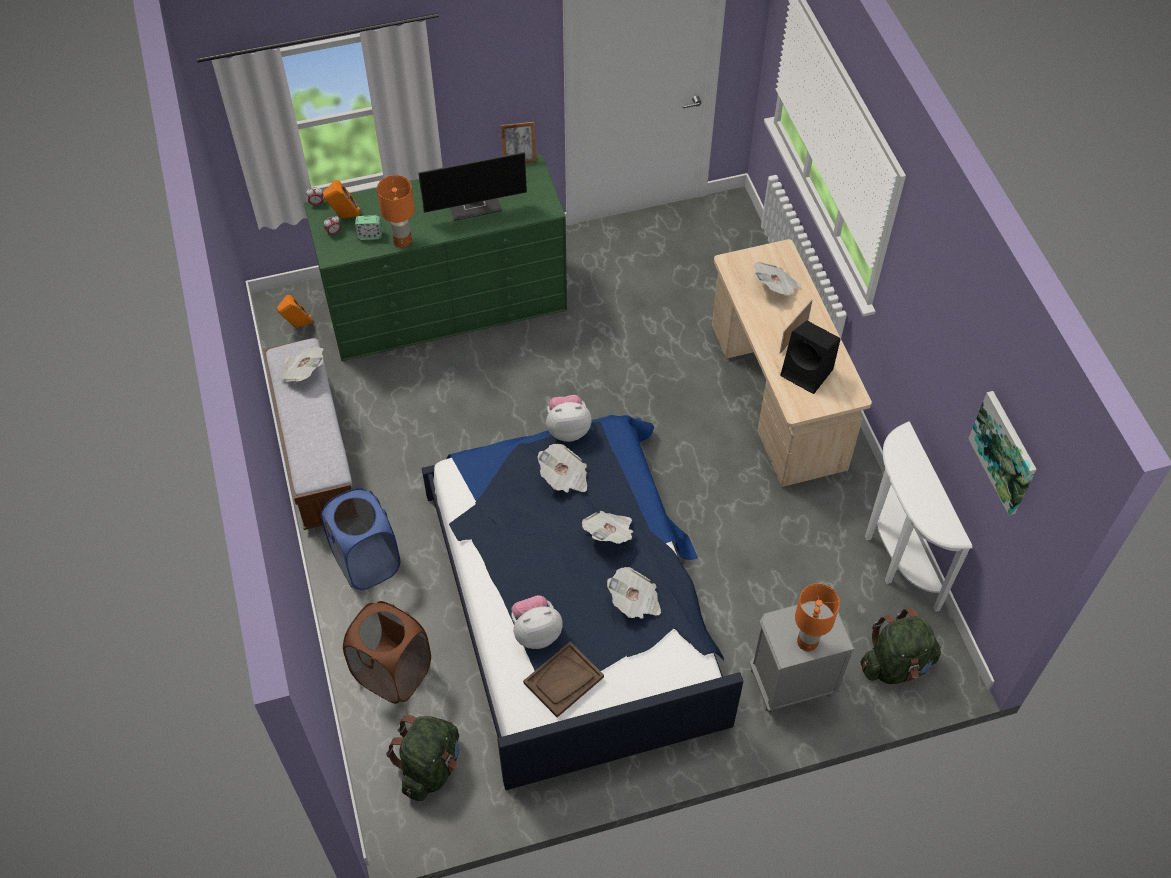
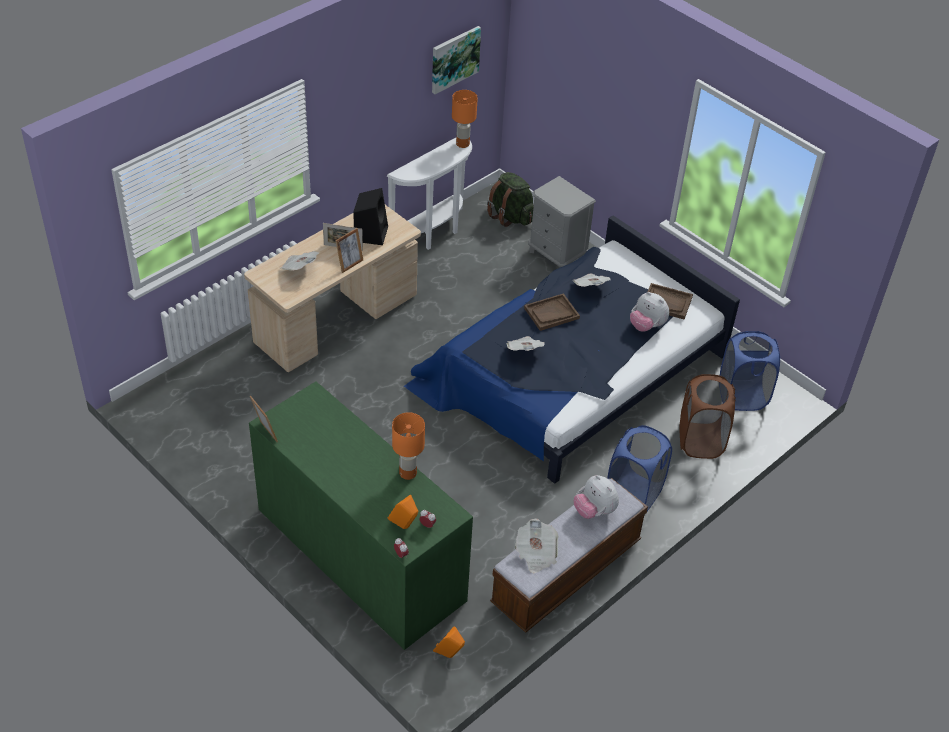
camera: 120 degrees left, 10 degrees down
(370, 235) = (414, 498): alarm clock -> none
(430, 766) = (742, 396): green backpack -> blue laundry basket
(475, 205) = (337, 442): monitor -> none
(568, 429) = (481, 366): plush toy -> plush toy (594, 511)
(610, 534) = (551, 313): newspaper -> brown tray
(760, 333) = (350, 264): none -> picture frame
(807, 641) = (569, 193): orange table lamp -> orange table lamp (462, 144)

